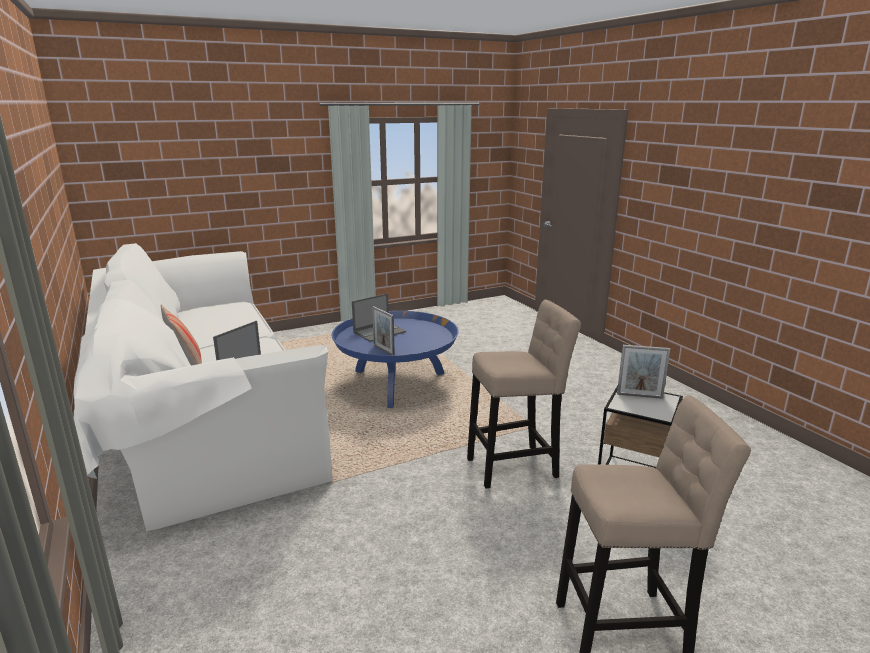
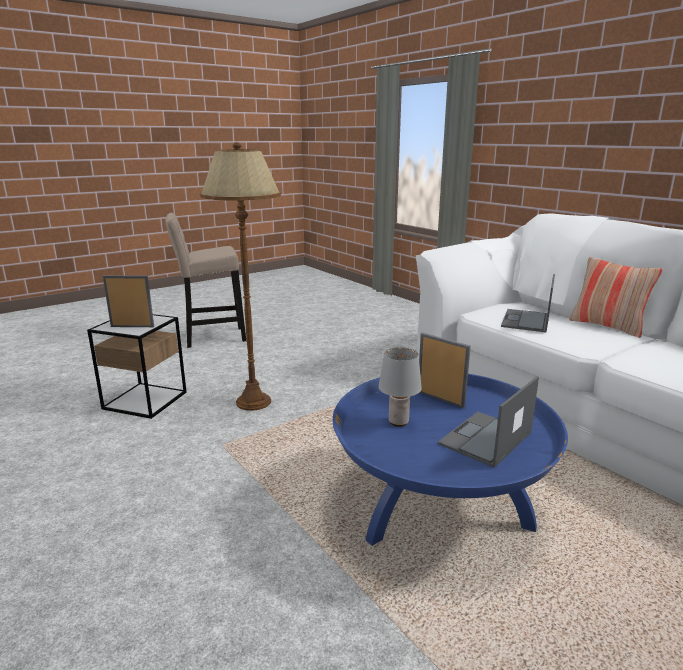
camera: 170 degrees right, 0 degrees up
(419, 341) = (399, 422): none -> grey table lamp
(517, 466) = (253, 401): beige stool -> brown floor lamp

